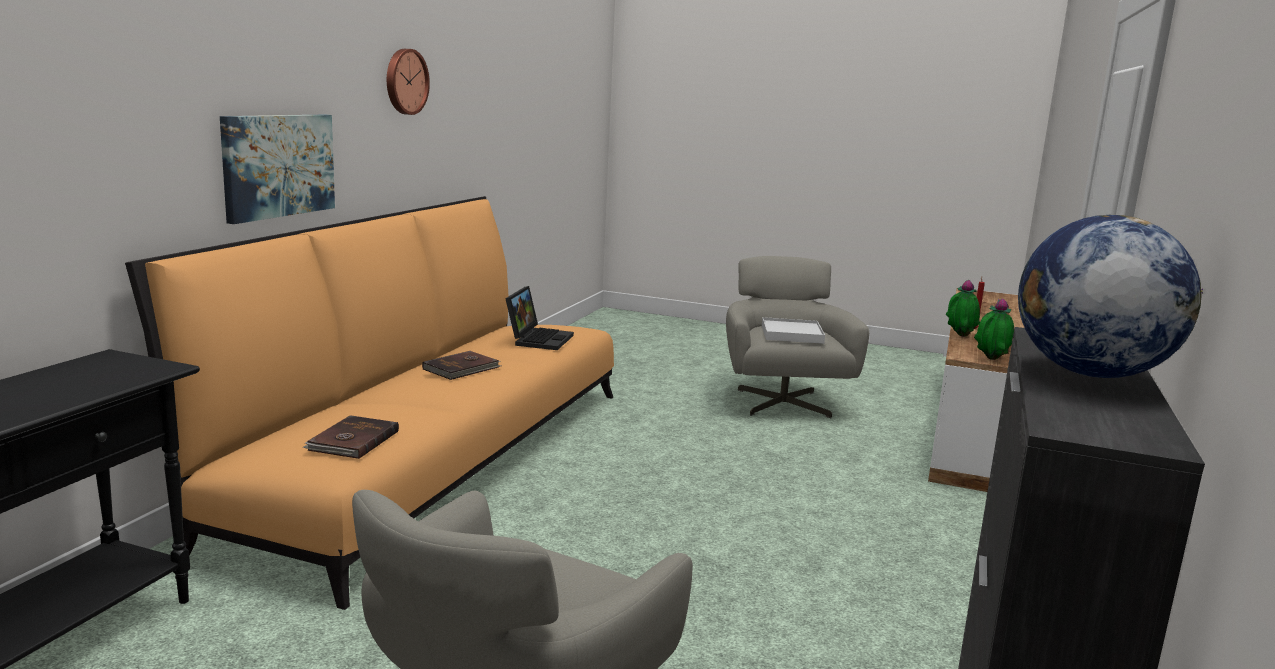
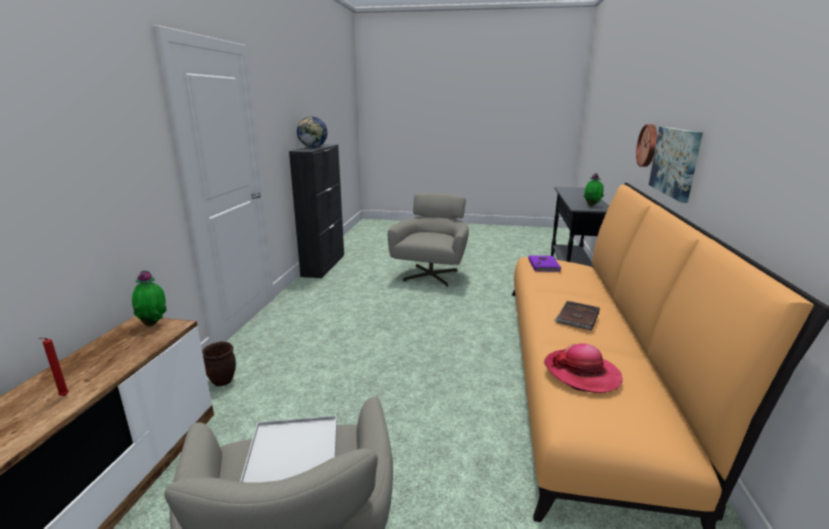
camera: 170 degrees right, 5 degrees up
(352, 441) = (544, 265): brown book -> purple book
(405, 81) = (773, 105): wall clock -> wall clock (648, 145)
(538, 339) = (582, 373): laptop -> hat
(955, 513) = (222, 381): none -> brown planter
(959, 337) = (123, 366): potted plant -> potted plant (592, 205)

